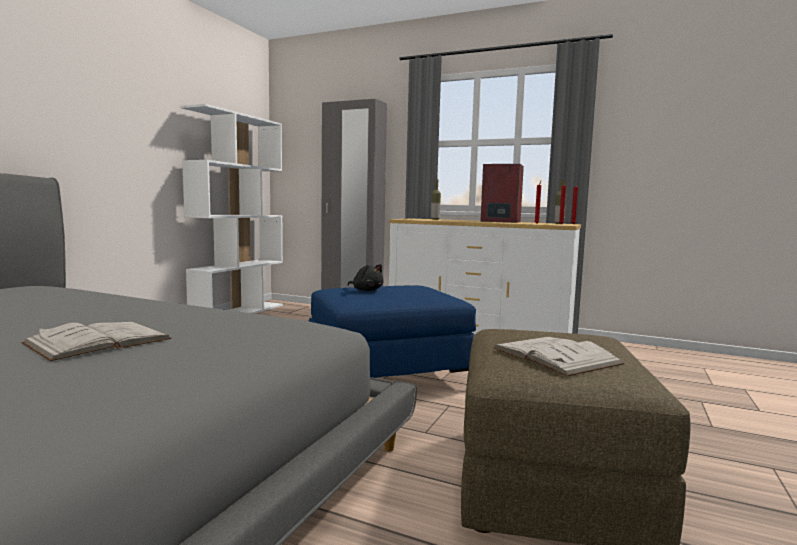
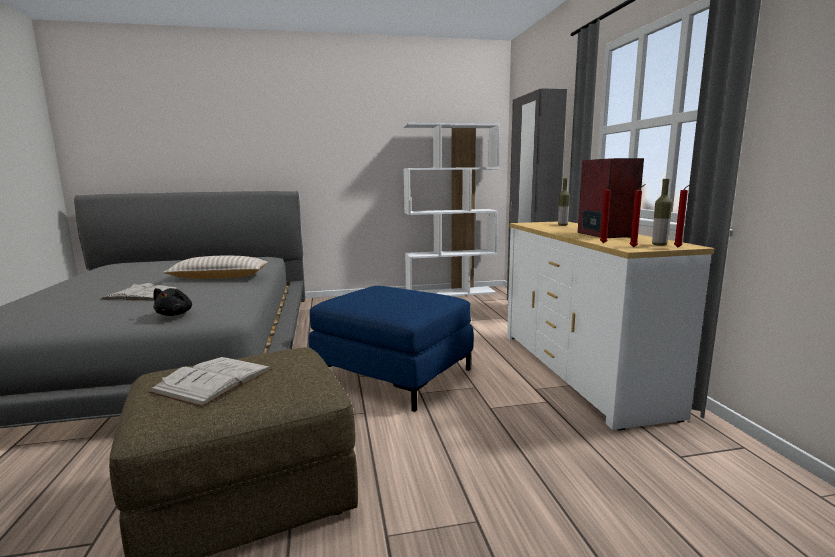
camera: 55 degrees right, 5 degrees up
(115, 307) = (219, 277): none -> beige pillow
(366, 290) = (381, 293): black plush toy -> black plush toy (175, 314)

